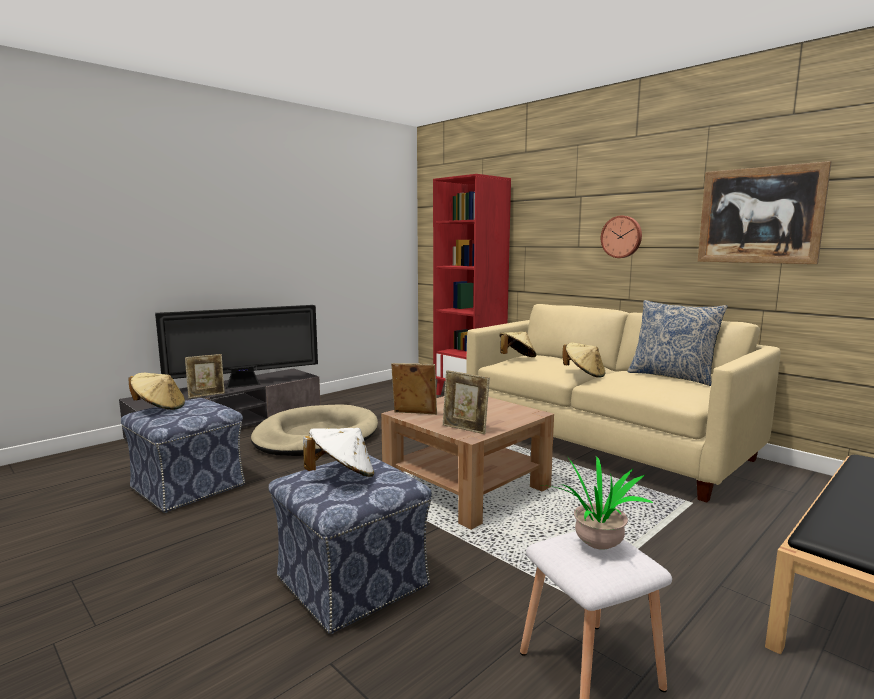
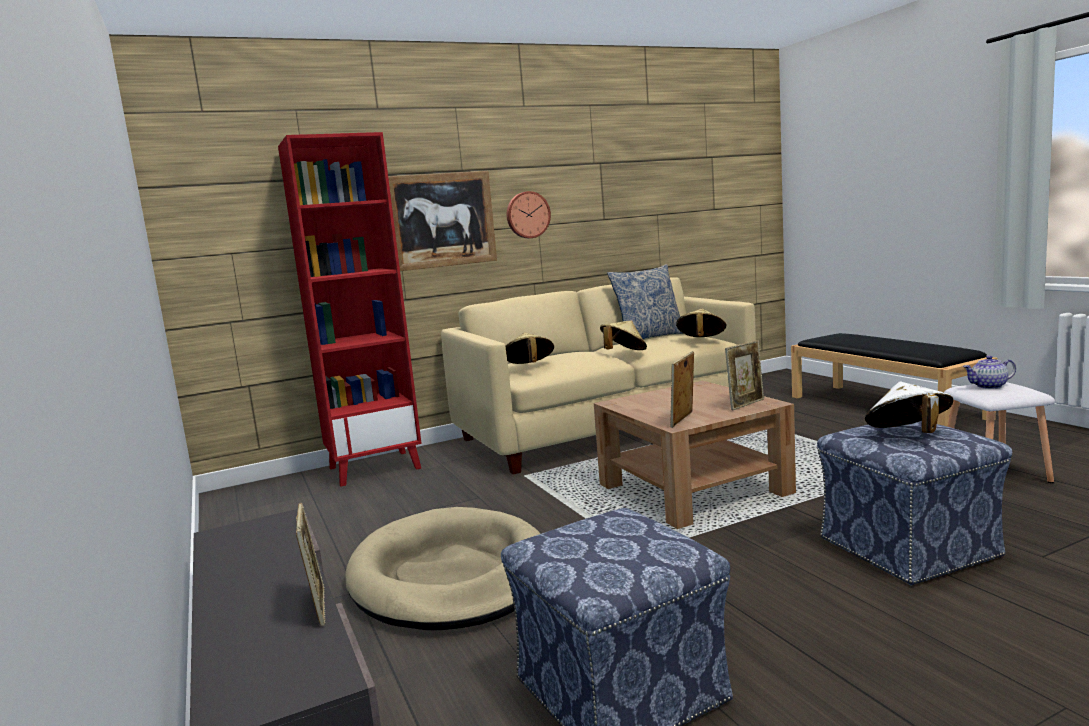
camera: 70 degrees left, 0 degrees up
(159, 407) = (588, 564): beige hat -> beige hat (701, 340)
(245, 385) = (278, 571): television -> none
(597, 545) = (988, 386): potted plant -> teapot
(759, 215) = (640, 188): picture -> picture (442, 220)

